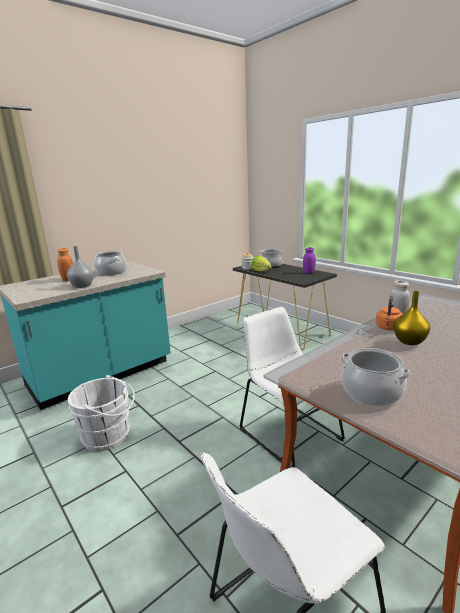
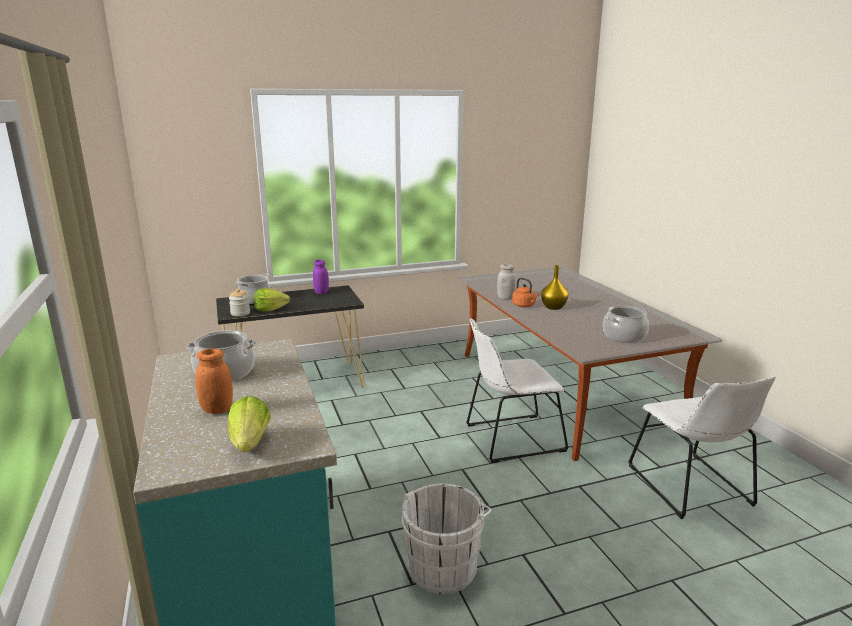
camera: 70 degrees left, 0 degrees up
(31, 290) = (250, 443): none -> lettuce
(82, 286) = (291, 397): grey vase -> none

